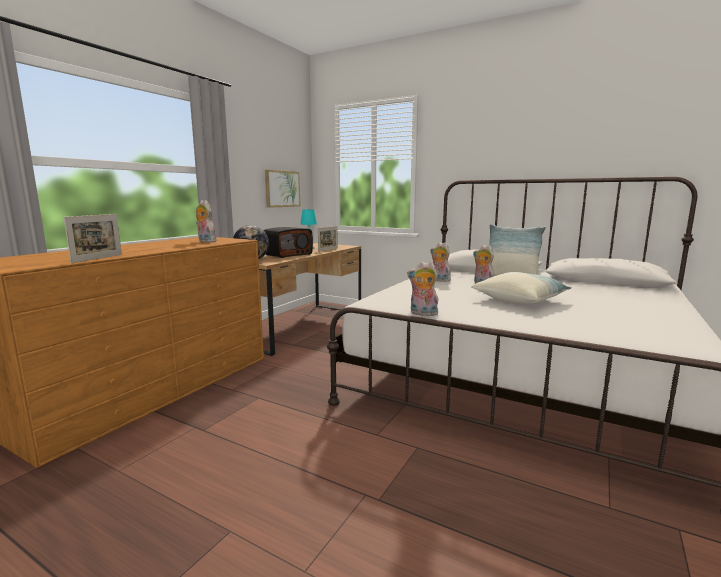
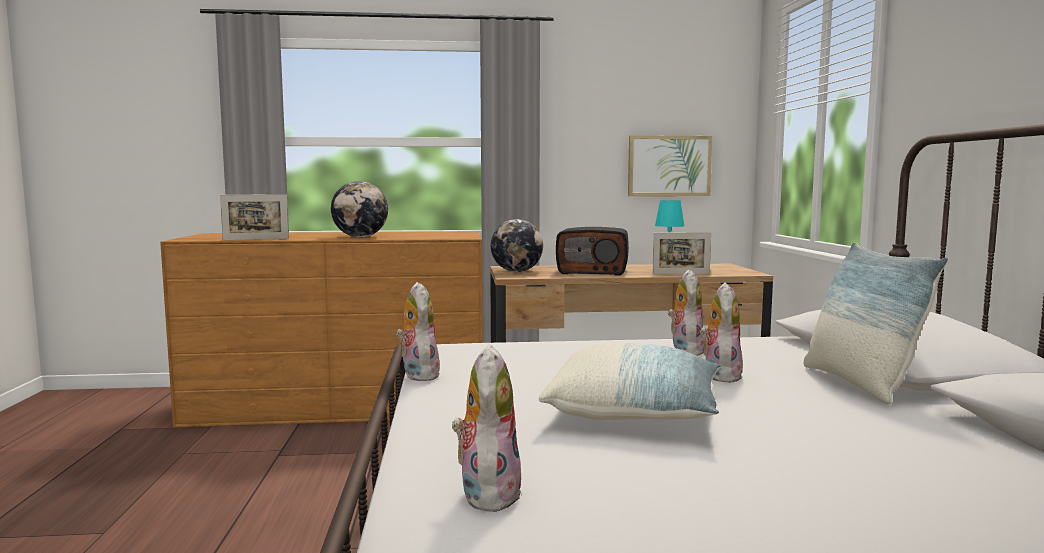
camera: 55 degrees right, 5 degrees down
(170, 247) = (360, 237): none -> globe
(205, 241) = (425, 236): plush toy -> plush toy (487, 493)

